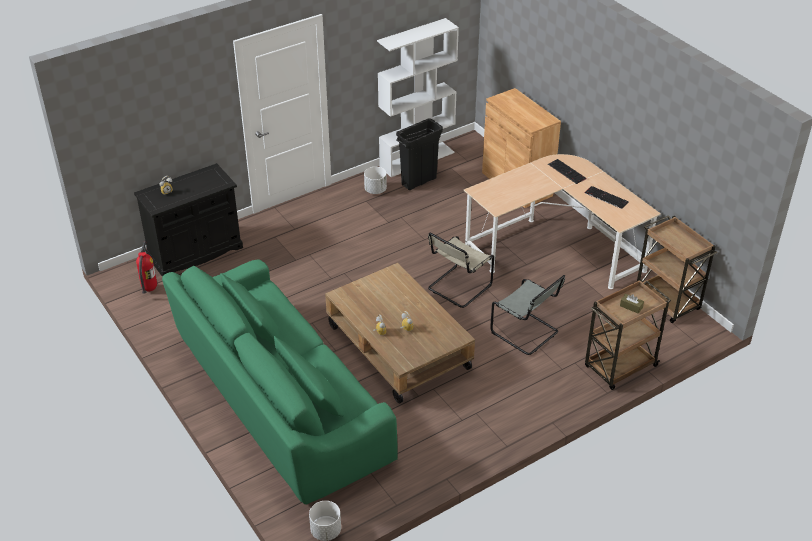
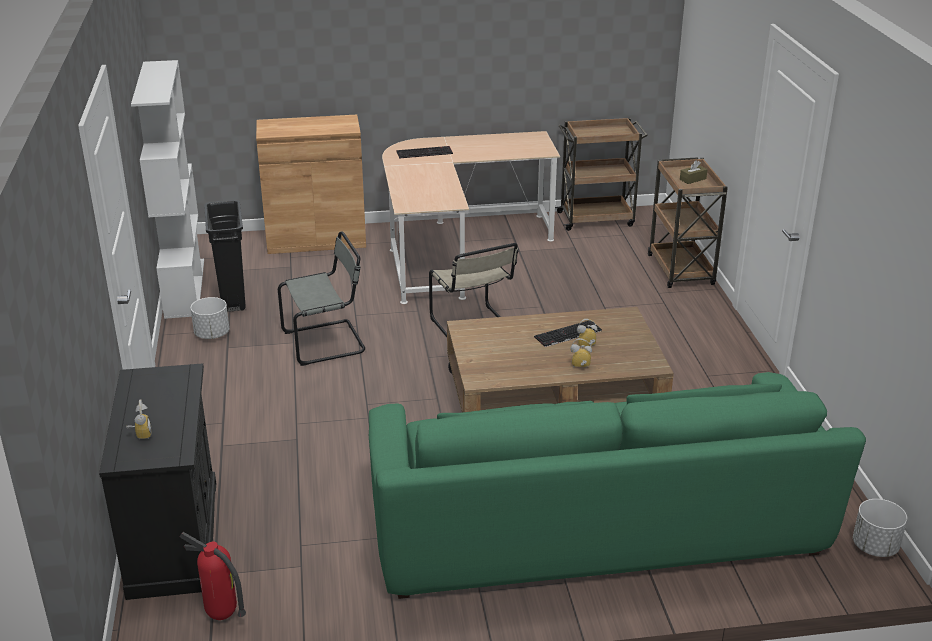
camera: 65 degrees left, 10 degrees down
(526, 333) = (590, 307): grey chair -> grey chair (327, 342)
(605, 197) = (493, 147): keyboard -> keyboard (567, 334)

